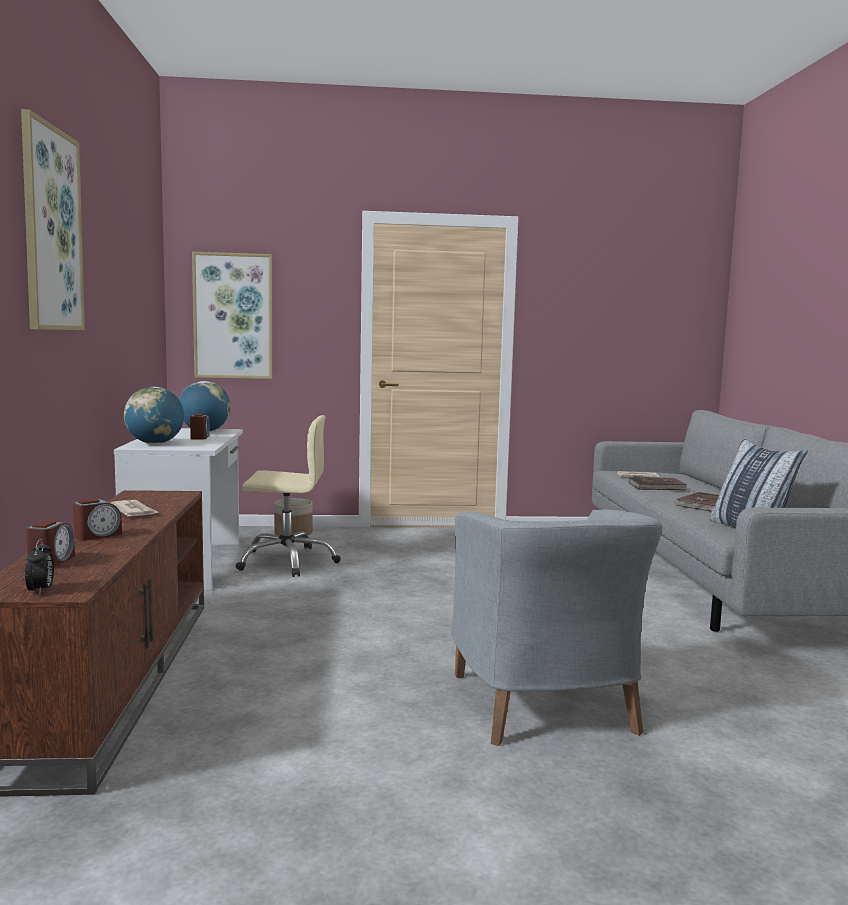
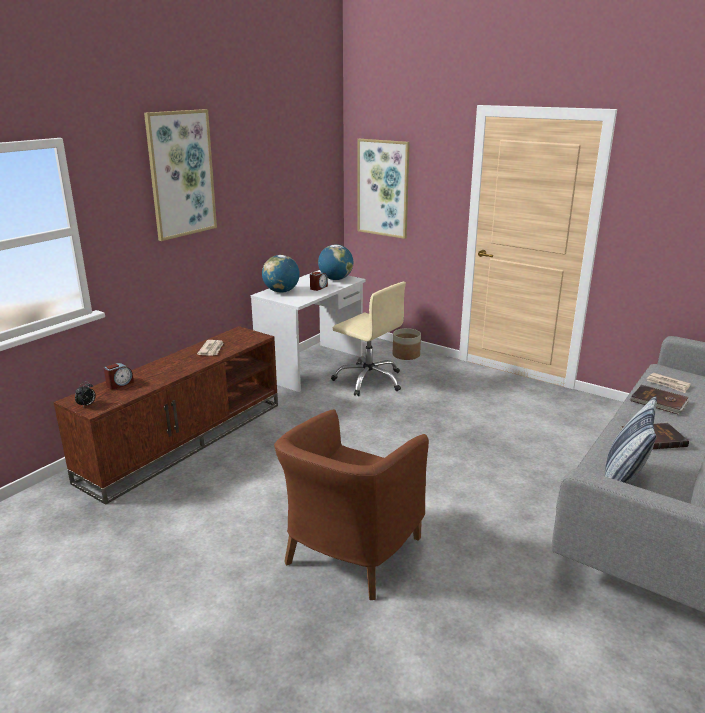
camera: 40 degrees right, 15 degrees up
(97, 535) = (165, 367): alarm clock -> none
(545, 706) = (350, 553): grey armchair -> brown armchair

